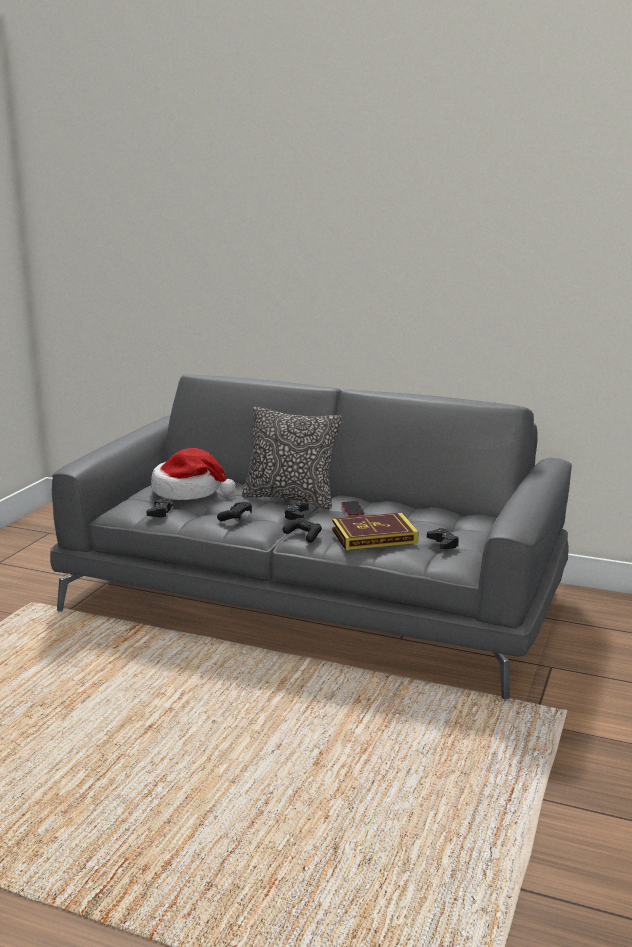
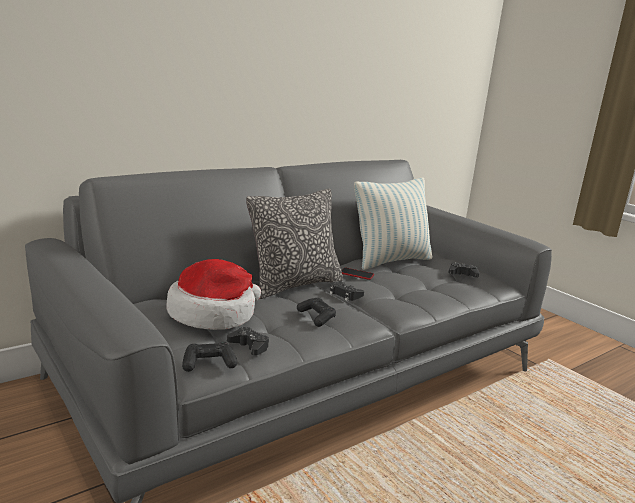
camera: 60 degrees left, 0 degrees up
(303, 535) = (395, 307): black game controller -> black game controller (209, 363)
(374, 536) = (427, 287): book -> none
(422, 513) = (390, 260): none -> pillow

